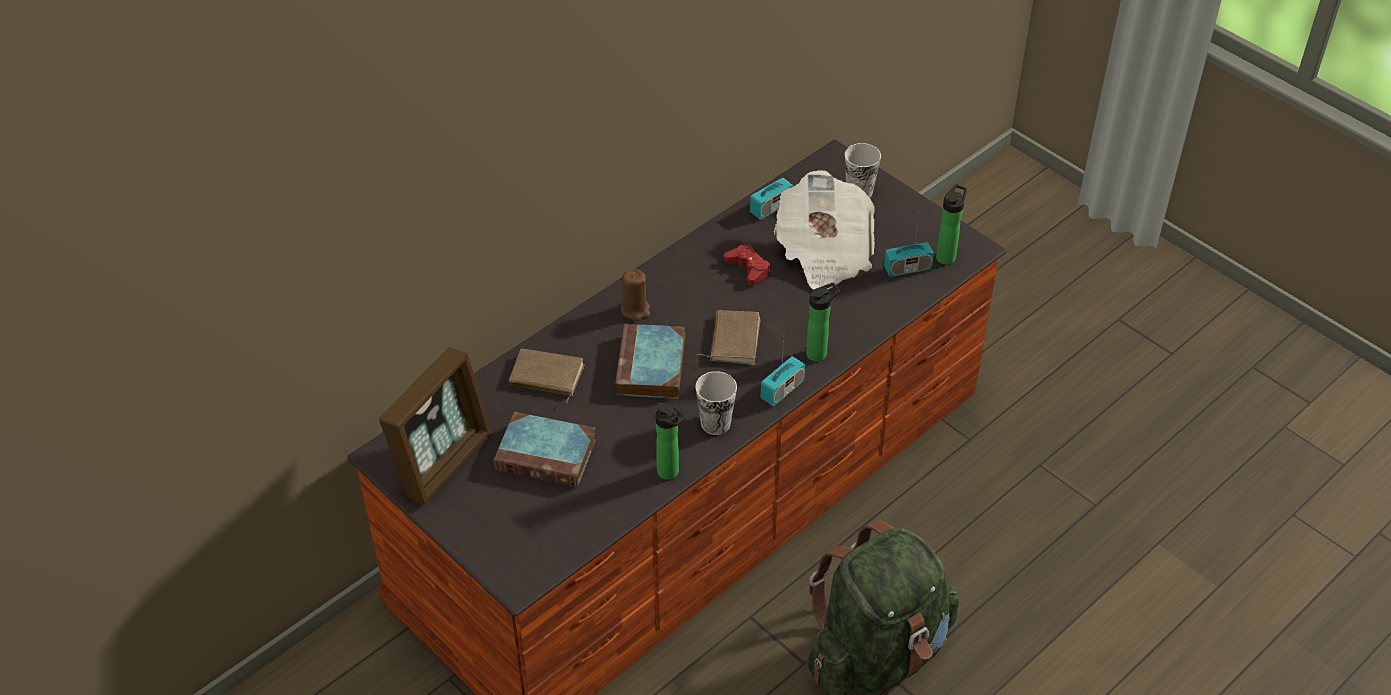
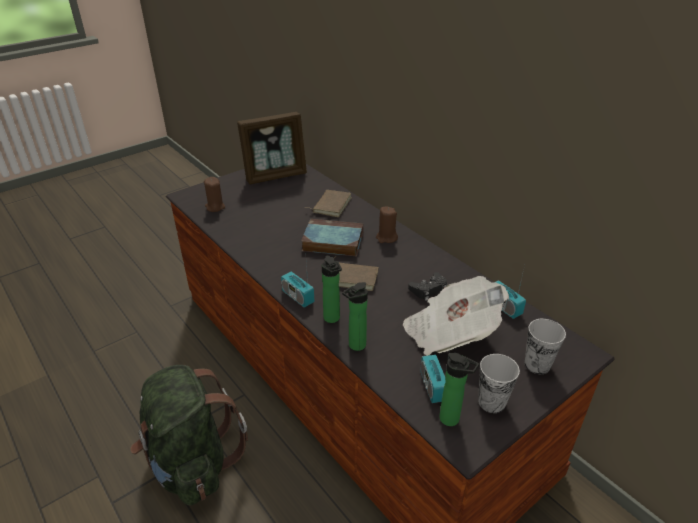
camera: 95 degrees right, 10 degrees down
(443, 462) = (275, 175): picture frame -> picture frame turned 60 degrees counterclockwise
(548, 455) = (269, 205): book -> none
(559, 527) = (215, 207): none -> brown candle
(670, 473) = (239, 245): bottle -> bottle (355, 346)
(715, 423) = (275, 265): cup -> cup (491, 402)
(748, 269) = (429, 290): red game controller -> black game controller

